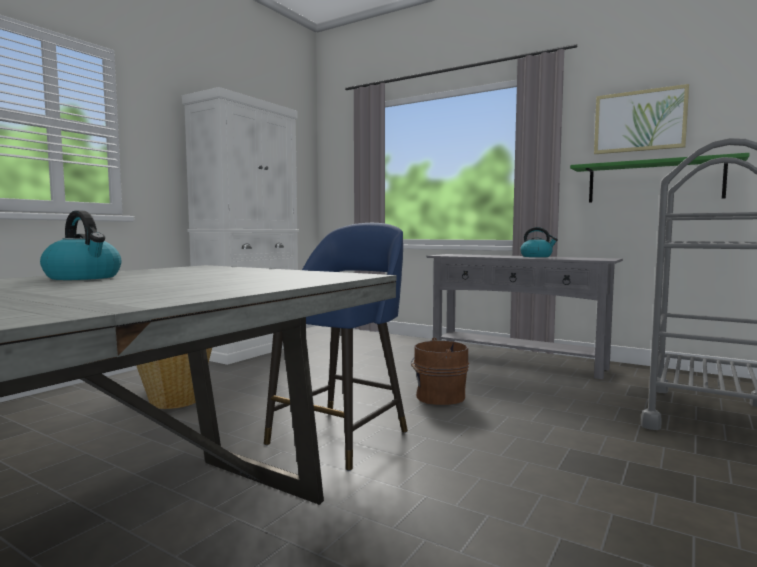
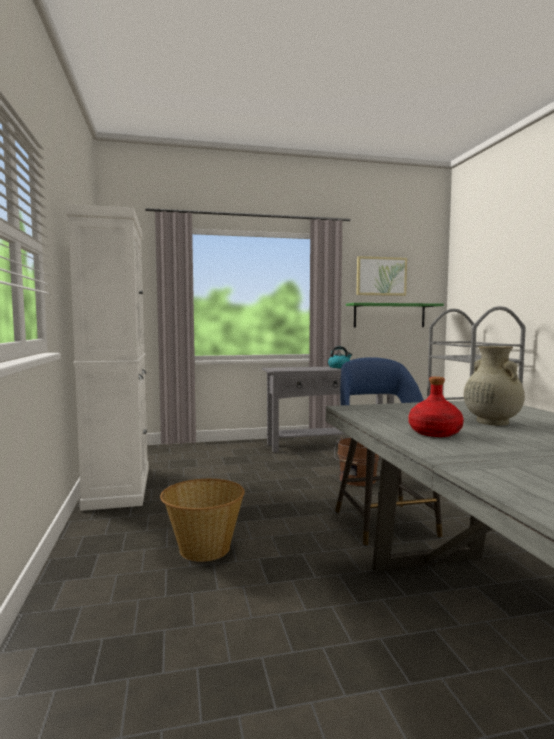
camera: 45 degrees left, 0 degrees up
(84, 277) = (434, 432): kettle -> red bottle
(184, 280) = (491, 422): none -> beige vase

